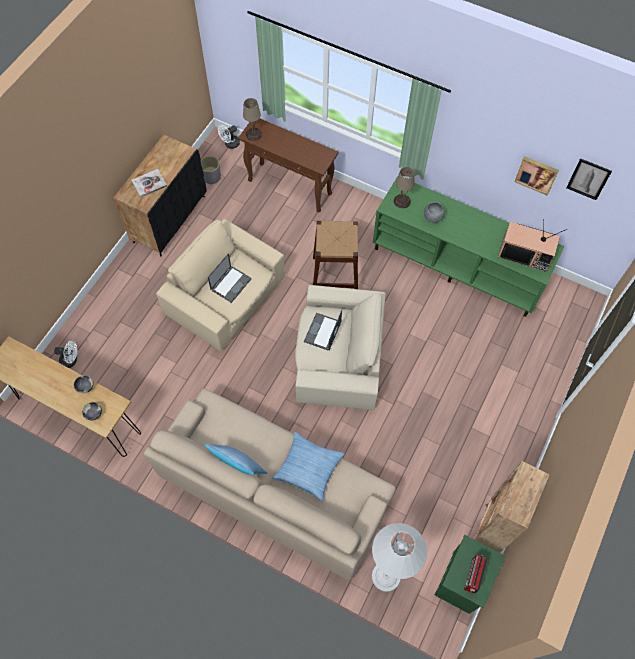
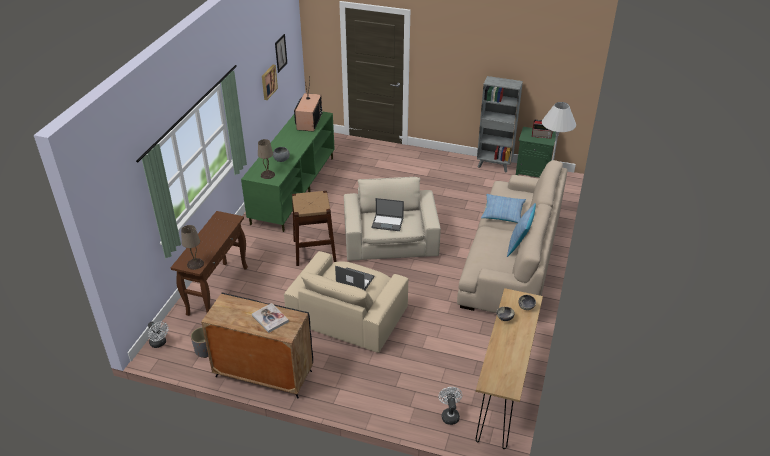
camera: 100 degrees left, 25 degrees down
(489, 530) = (494, 165): brown bookcase -> grey bookcase

